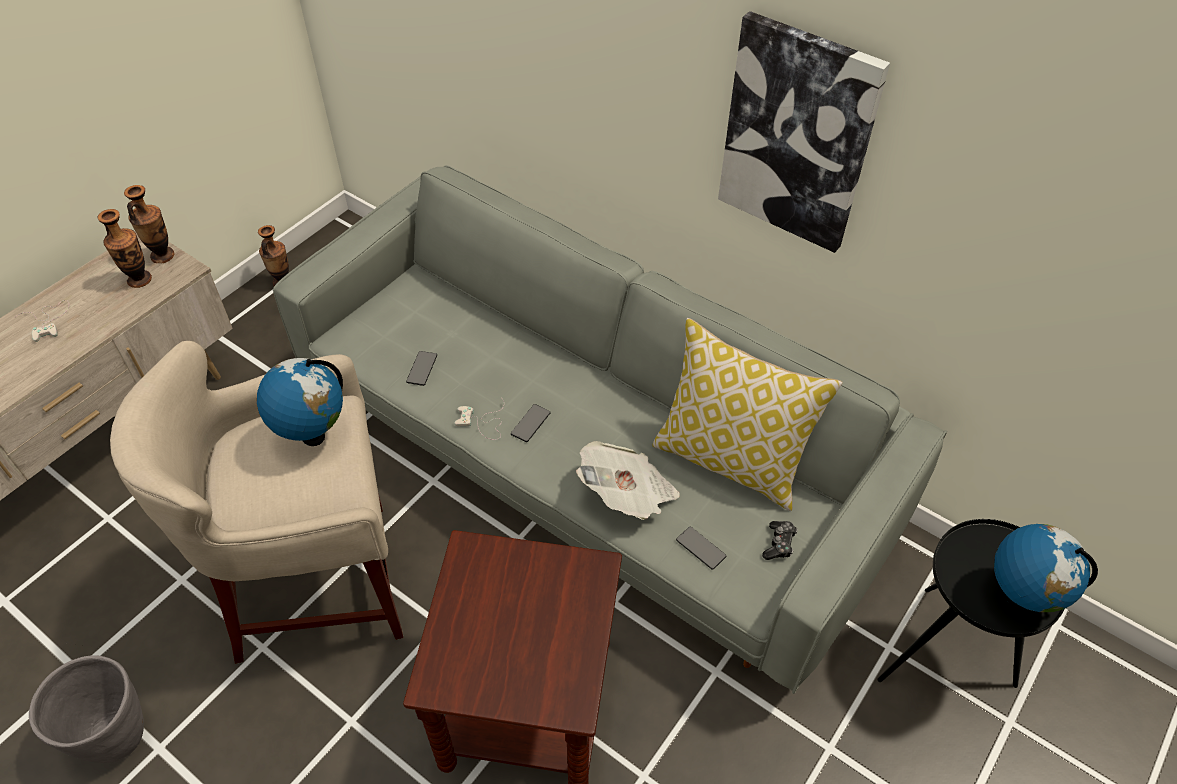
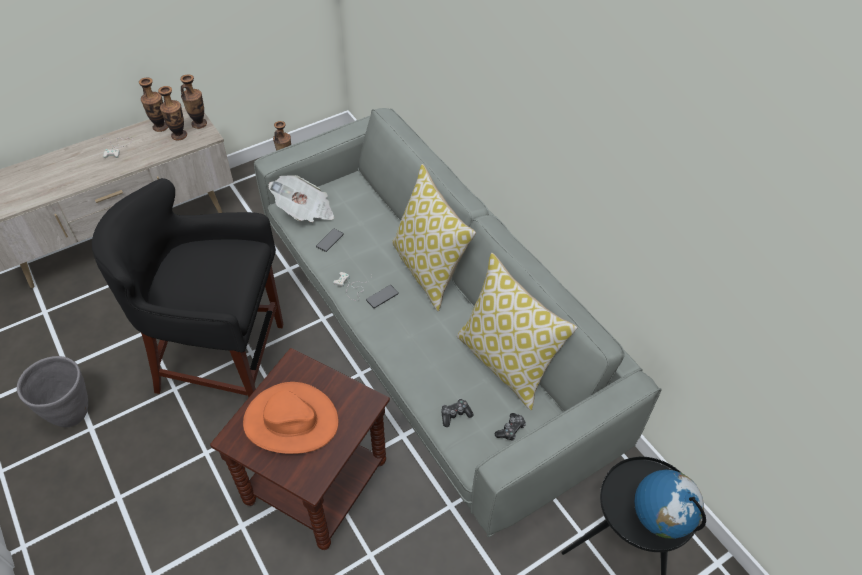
camera: 20 degrees right, 0 degrees up
(104, 275) = (160, 127): none -> vase
(313, 435) = (227, 261): globe -> none
(316, 584) = (222, 361): beige stool -> black stool
(503, 631) = (290, 421): none -> orange hat
(575, 370) = (429, 270): none -> pillow
(628, 495) = (423, 363): newspaper -> newspaper (305, 211)
(701, 548) = (455, 414): phone -> game controller
(798, 135) = (591, 143): picture -> none

